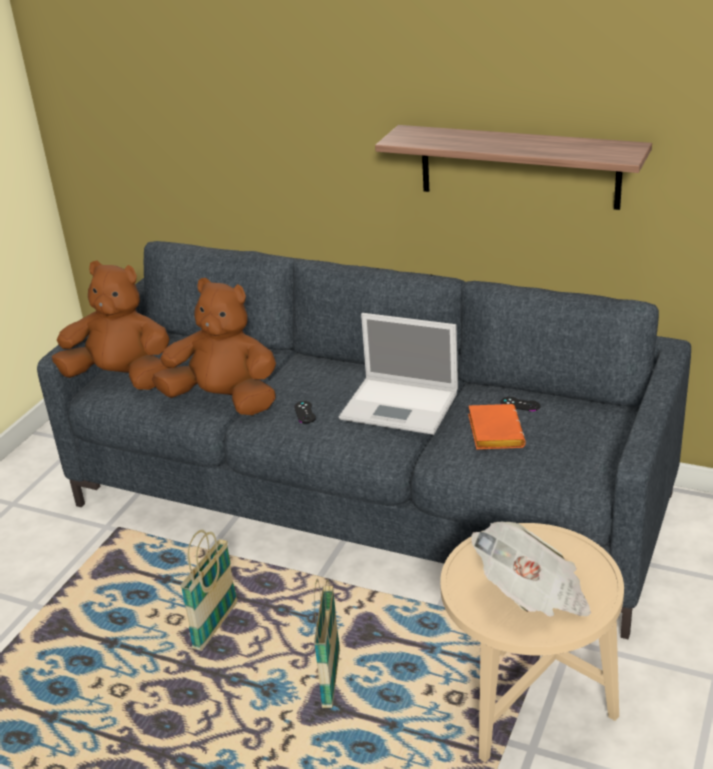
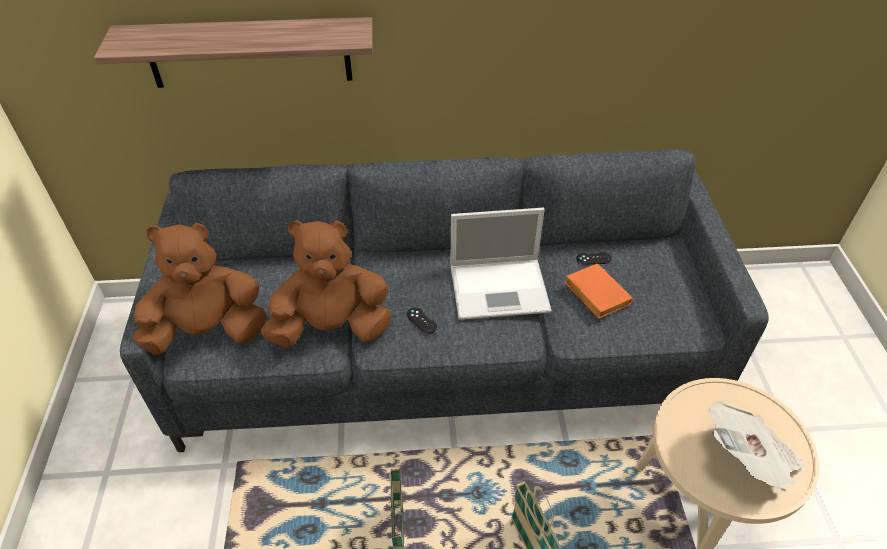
camera: 30 degrees left, 15 degrees up
(519, 166) = (562, 45): shelf -> shelf (249, 53)

